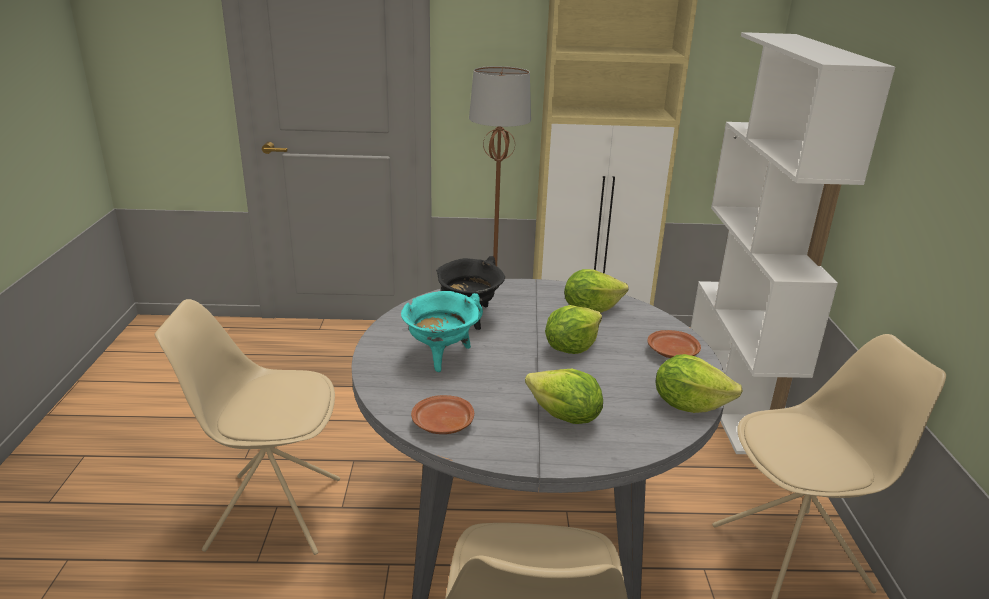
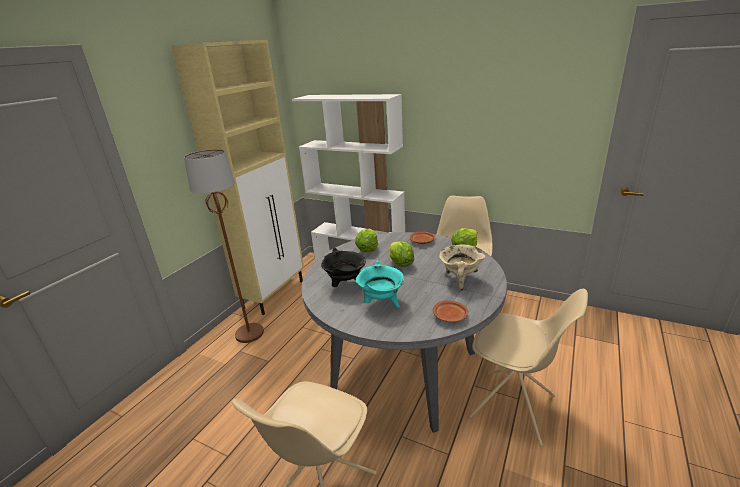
camera: 60 degrees left, 0 degrees up
(564, 417) = (460, 280): lettuce -> beige cooking pot

